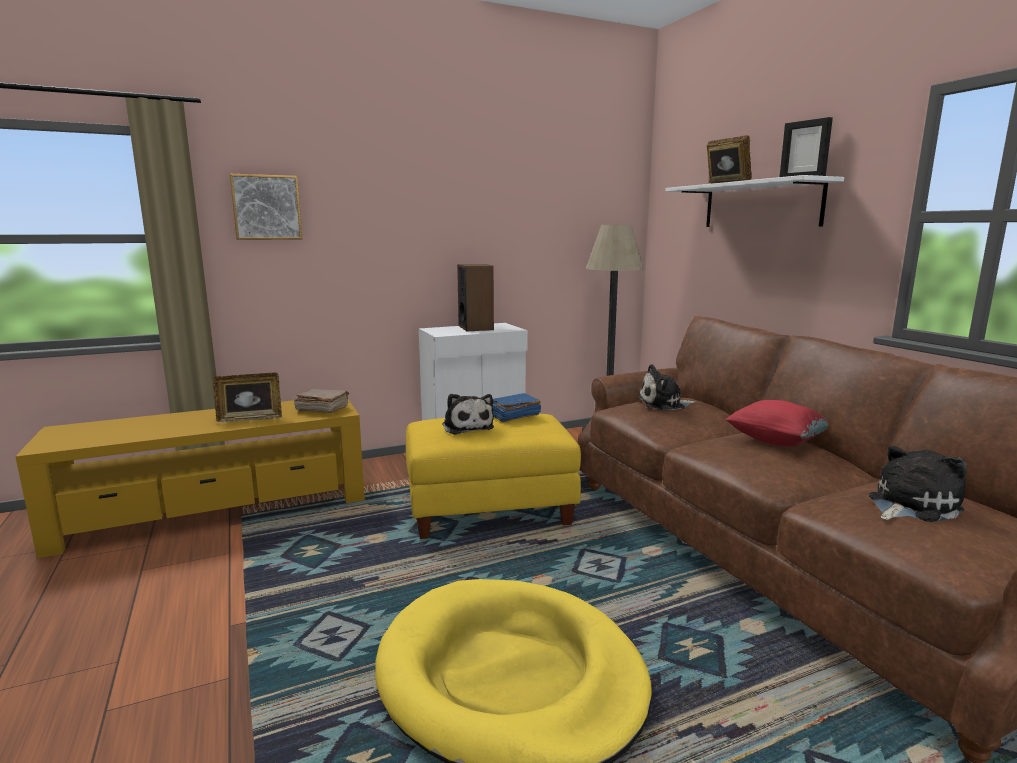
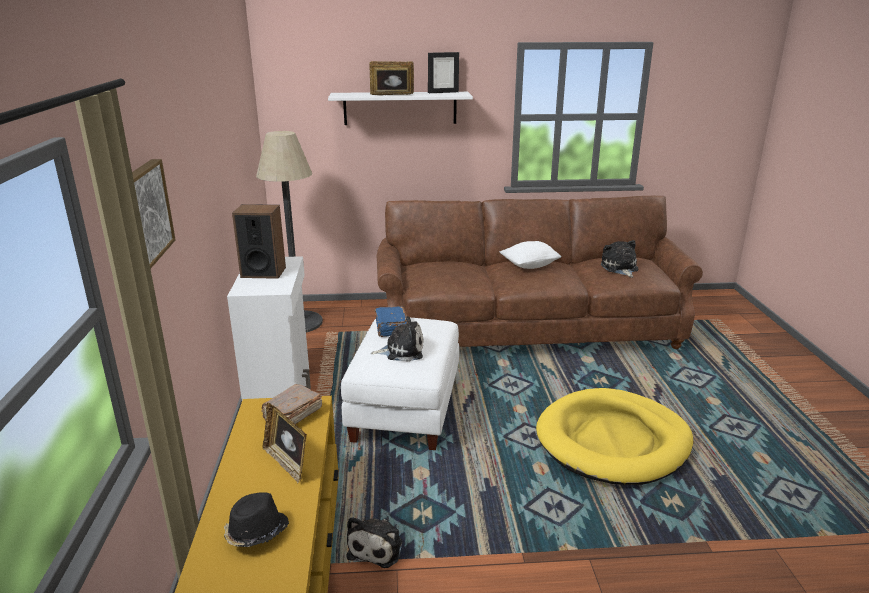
camera: 70 degrees left, 10 degrees up
(162, 425) = (256, 533): none -> black hat
(250, 419) = (287, 463): picture frame -> picture frame turned 135 degrees clockwise
(490, 509) = (404, 408): yellow ottoman -> white ottoman
(664, 404) = (439, 272): plush toy -> plush toy (377, 547)
(777, 442) = (530, 266): red pillow -> white pillow

